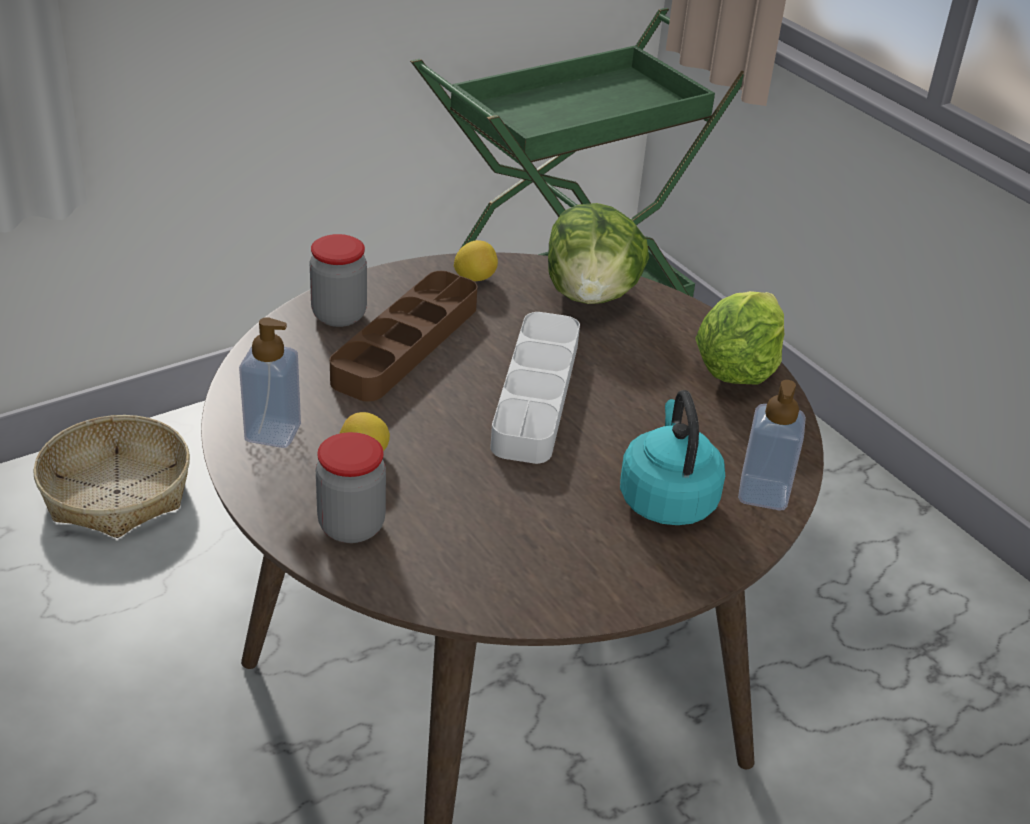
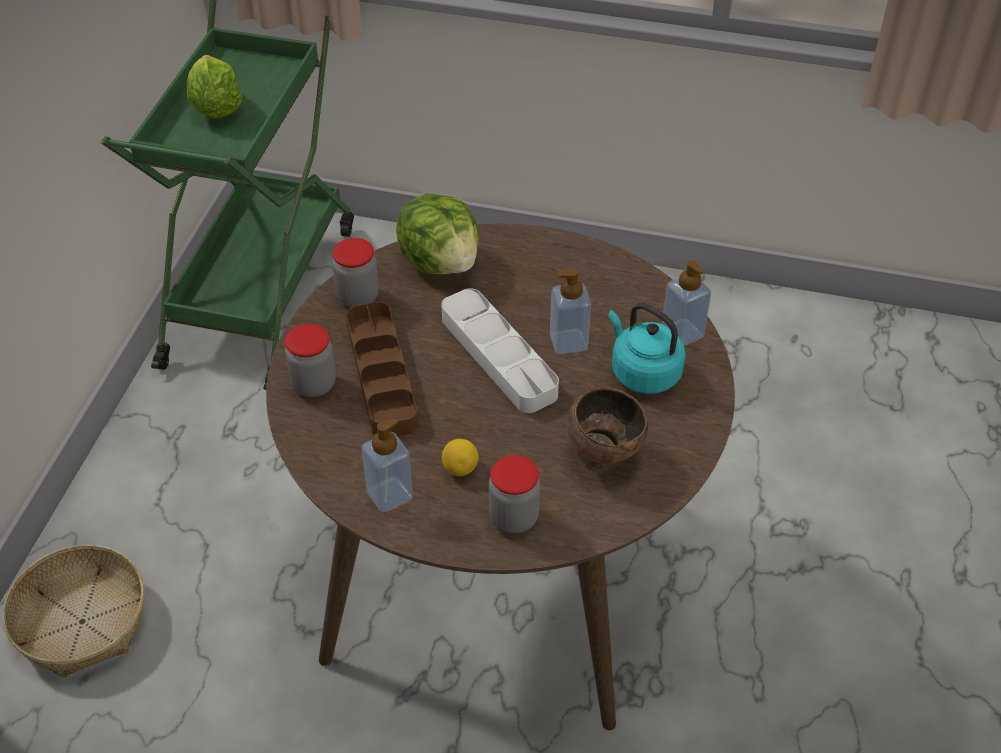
camera: 40 degrees left, 10 degrees up
(475, 278) = (358, 297): lemon -> jar
(518, 538) = (603, 455): none -> brown bowl
(624, 426) = (568, 342): none -> soap dispenser
(736, 369) = (578, 259): lettuce -> lettuce (216, 108)

